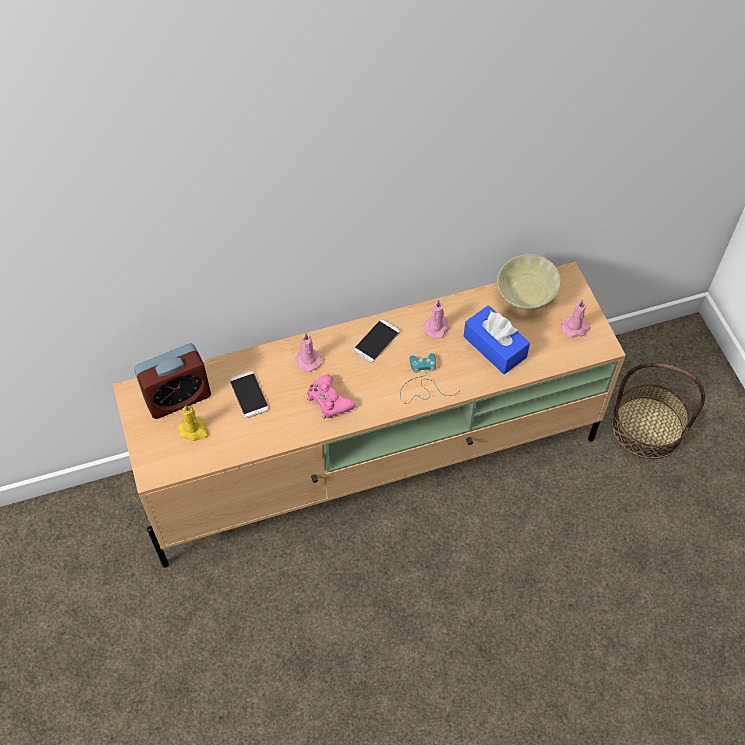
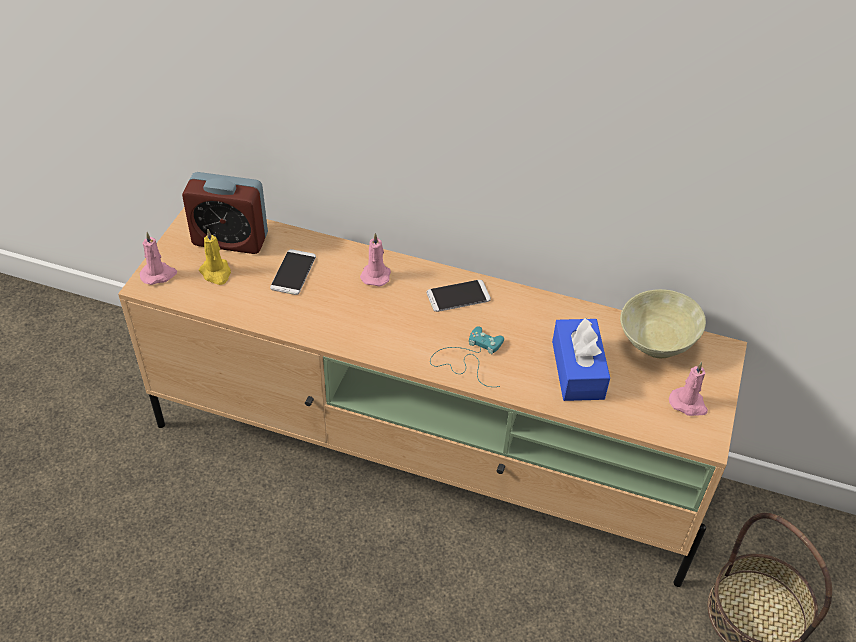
camera: 35 degrees right, 10 degrees down
(329, 401) = (360, 320): pink game controller -> none
(436, 327) = (532, 318): pink candle -> pink candle (159, 274)

